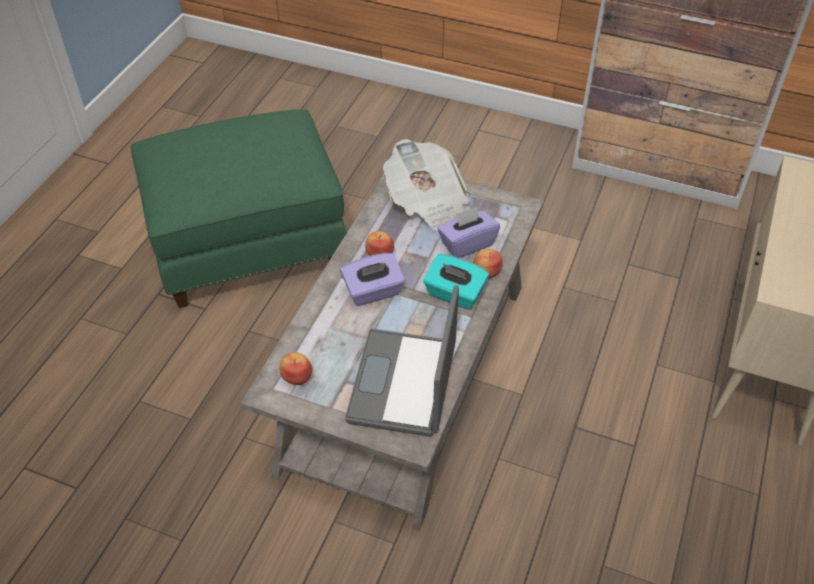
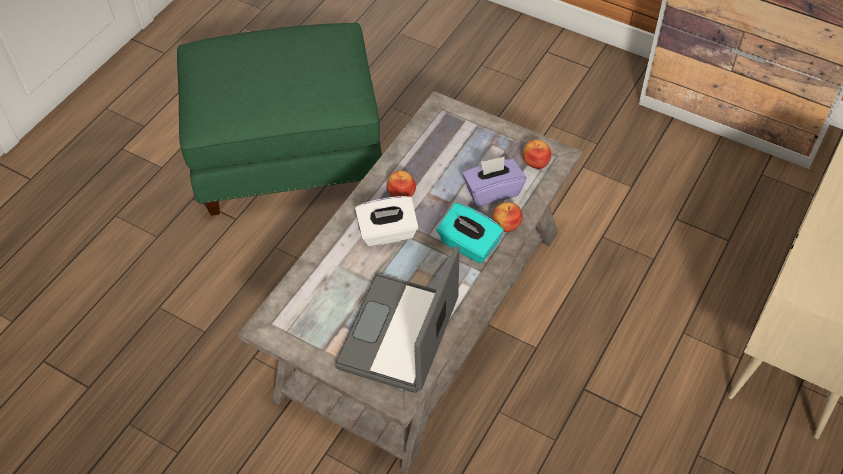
camera: 10 degrees right, 5 degrees up
(297, 376) = (296, 314): apple -> apple (536, 162)
(373, 292) = (387, 233): purple tissue box -> white tissue box
(426, 202) = (460, 141): newspaper -> none

